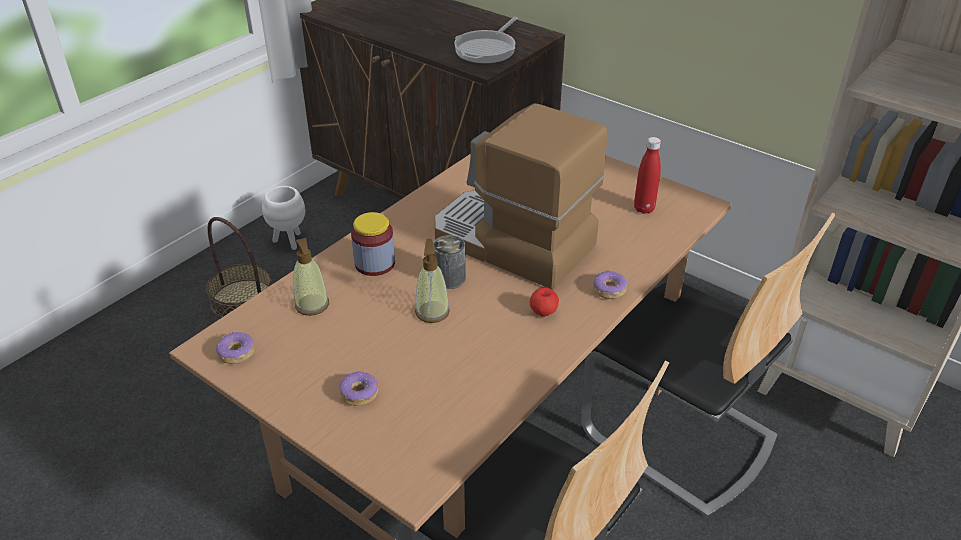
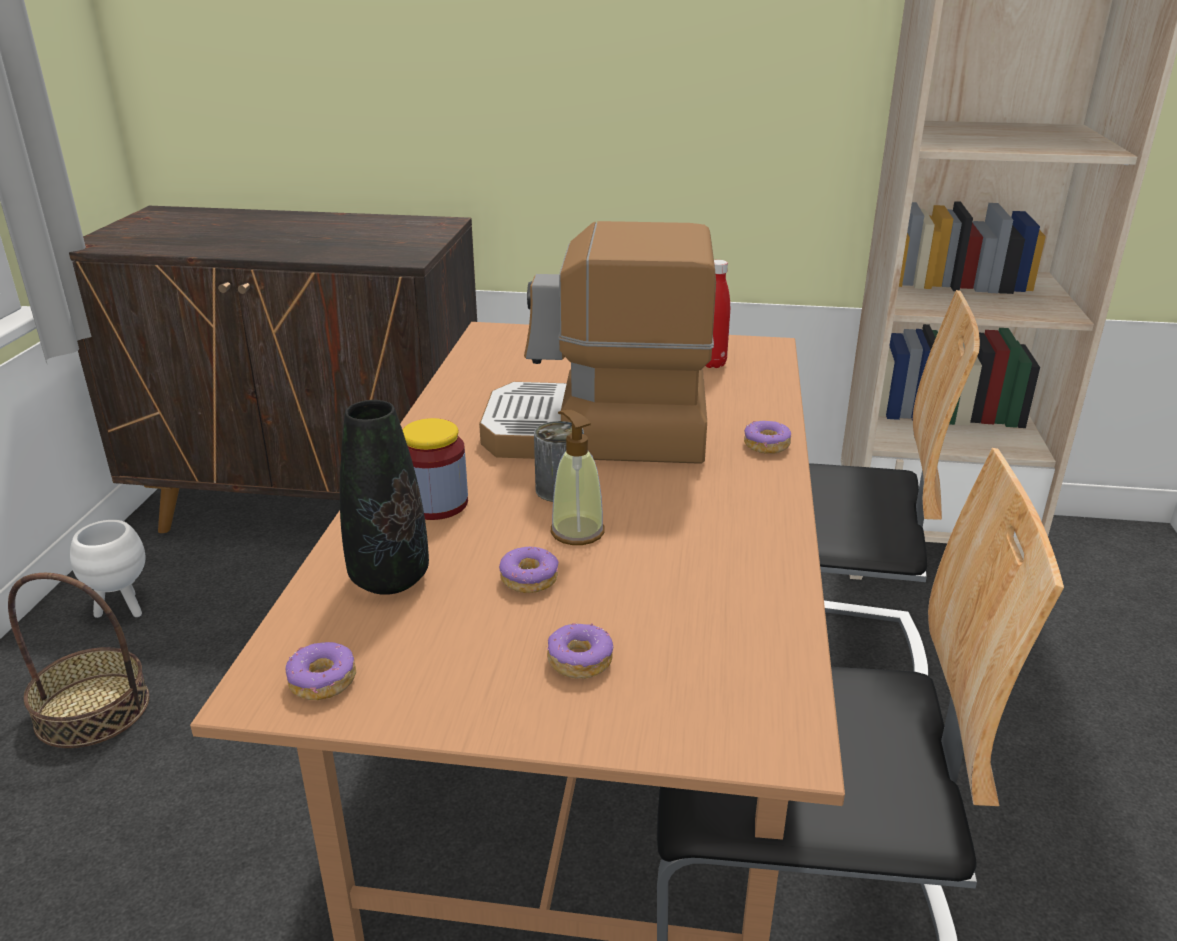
camera: 30 degrees left, 10 degrees down
(312, 305) = (389, 579): soap dispenser -> black vase
(379, 333) = (530, 579): none -> donut
(487, 49) = (390, 243): frying pan -> none
(543, 312) = (719, 488): apple -> none

